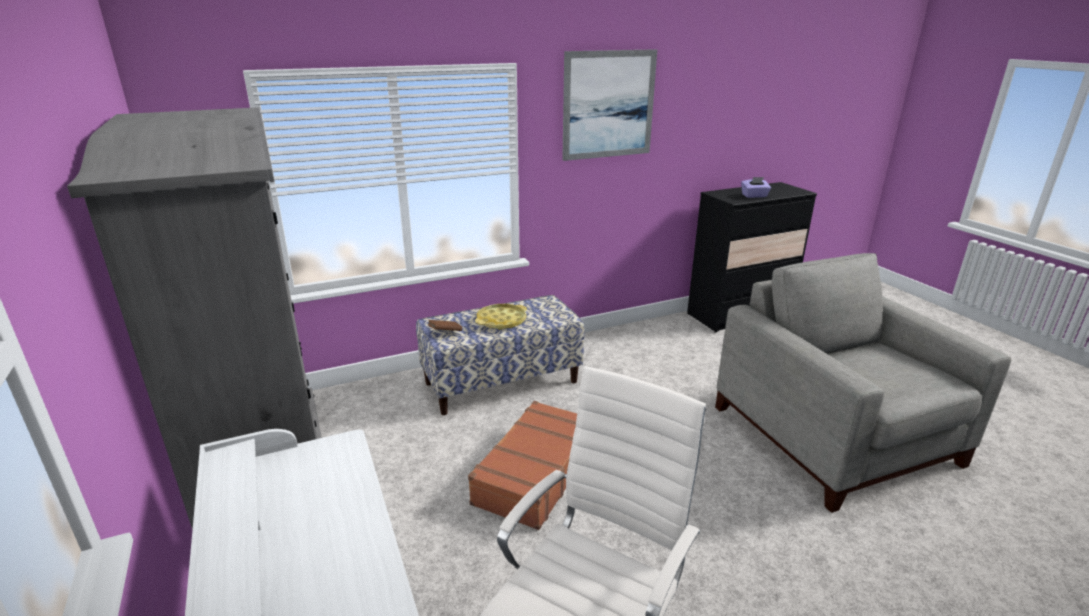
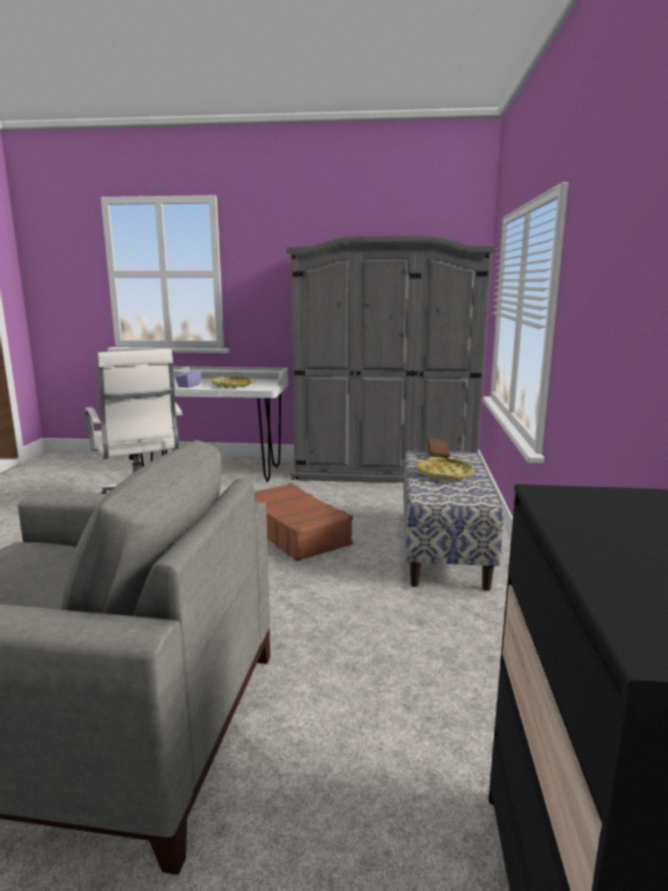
camera: 120 degrees right, 10 degrees down
(327, 501) = (232, 385): none -> yellow tray
(608, 105) = (607, 236): picture -> none
(754, 196) = (596, 529): purple tissue box -> purple tissue box (188, 385)

